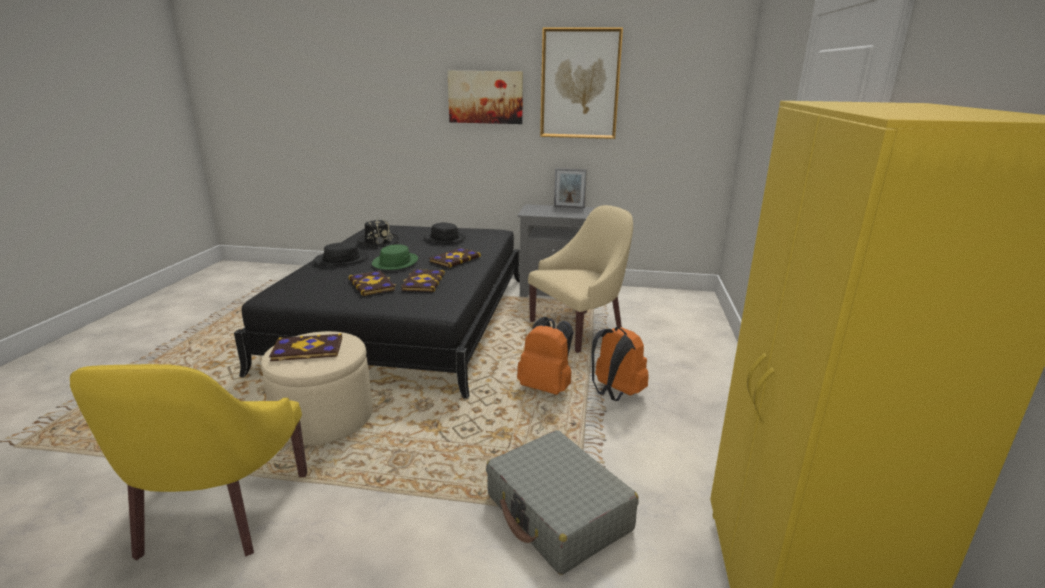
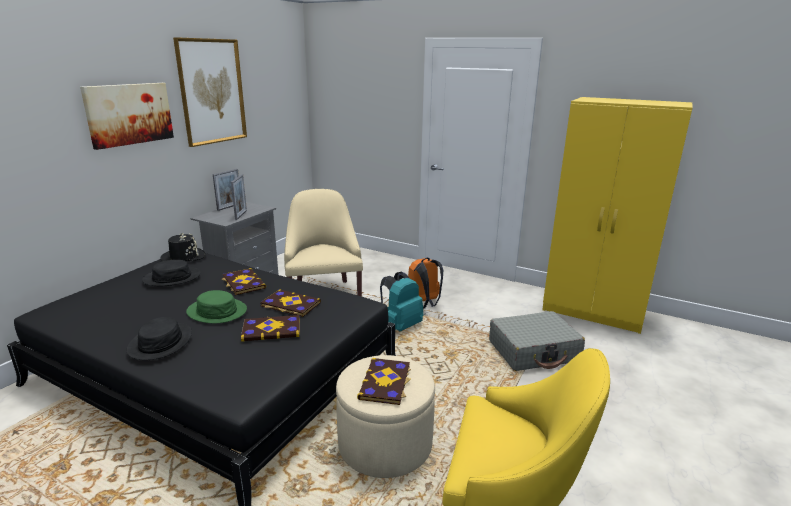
camera: 70 degrees left, 0 degrees up
(378, 242) = (120, 316): black hat -> black hat (183, 257)
(547, 387) = (401, 325): orange backpack -> turquoise backpack
(551, 213) = (241, 215): none -> picture frame

